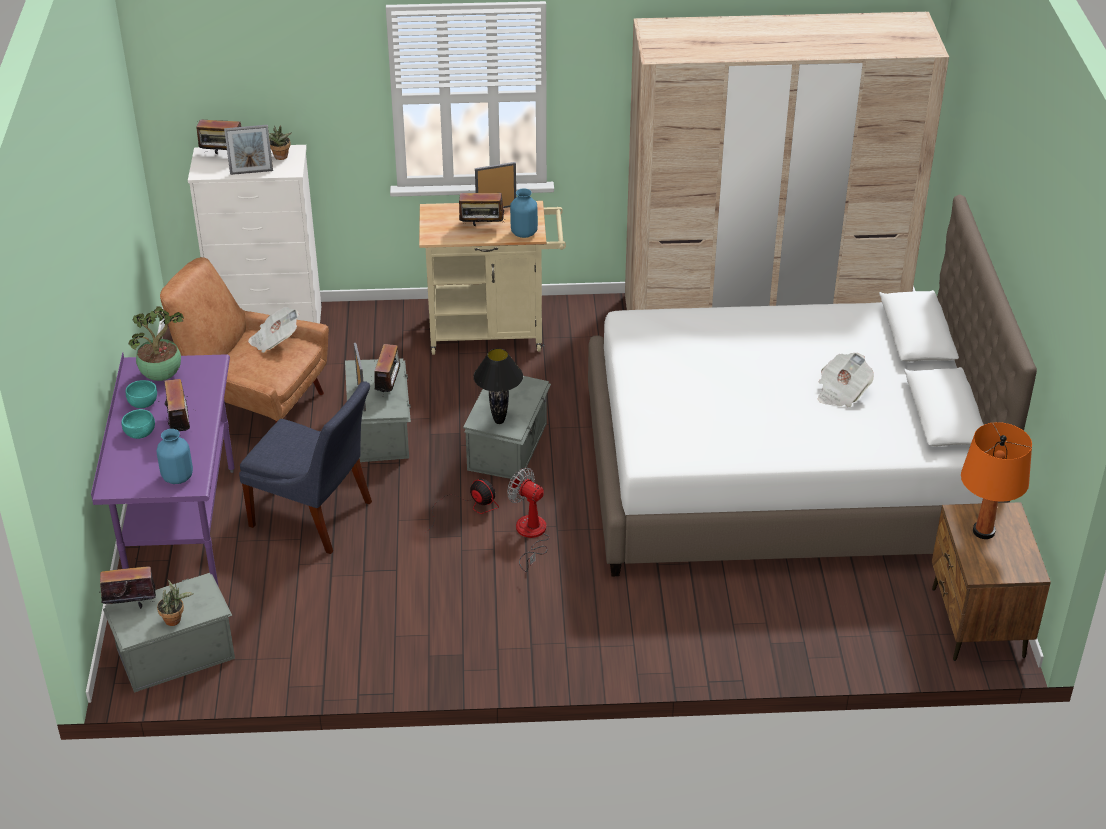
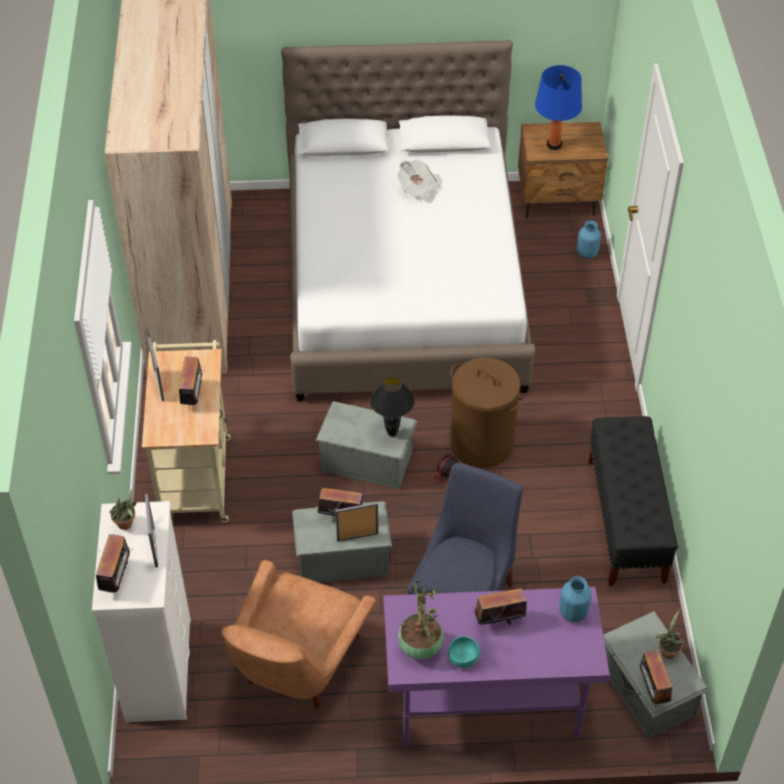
camera: 90 degrees left, 10 degrees up
(140, 432) = (510, 653): turquoise bowl -> none
(275, 340) = (278, 608): newspaper -> none
(407, 654) = (626, 521): none -> black bench
(524, 233) = (205, 364): blue vase -> blue vase (586, 253)
(530, 535) = (482, 443): fan -> brown laundry basket
(983, 531) = (554, 144): orange table lamp -> blue table lamp

